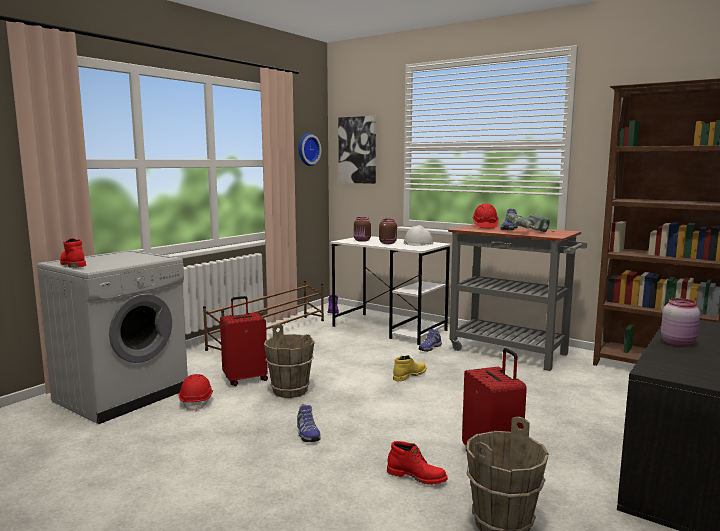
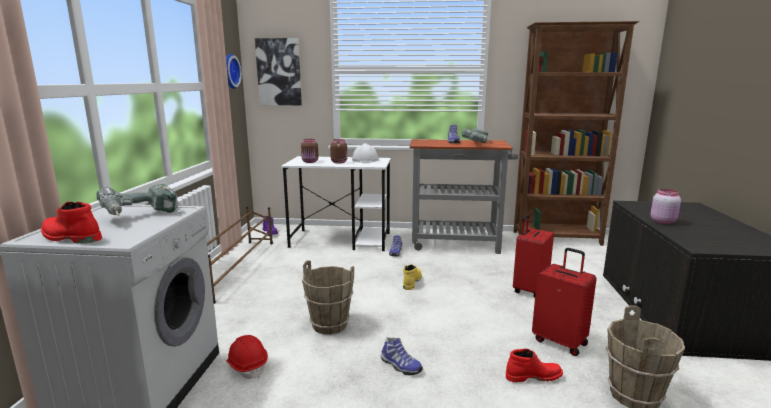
camera: 30 degrees left, 5 degrees up
(131, 258) = (142, 216): none -> power drill
(245, 379) = (269, 324): red suitcase -> red suitcase (529, 290)
(484, 226) = (428, 141): red hard hat -> none

